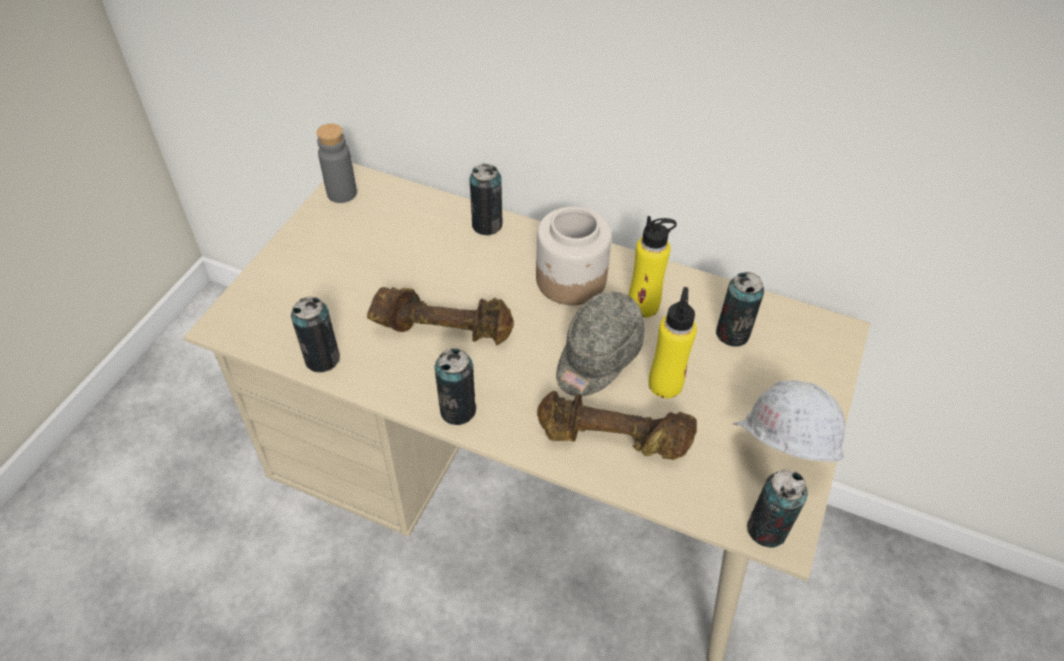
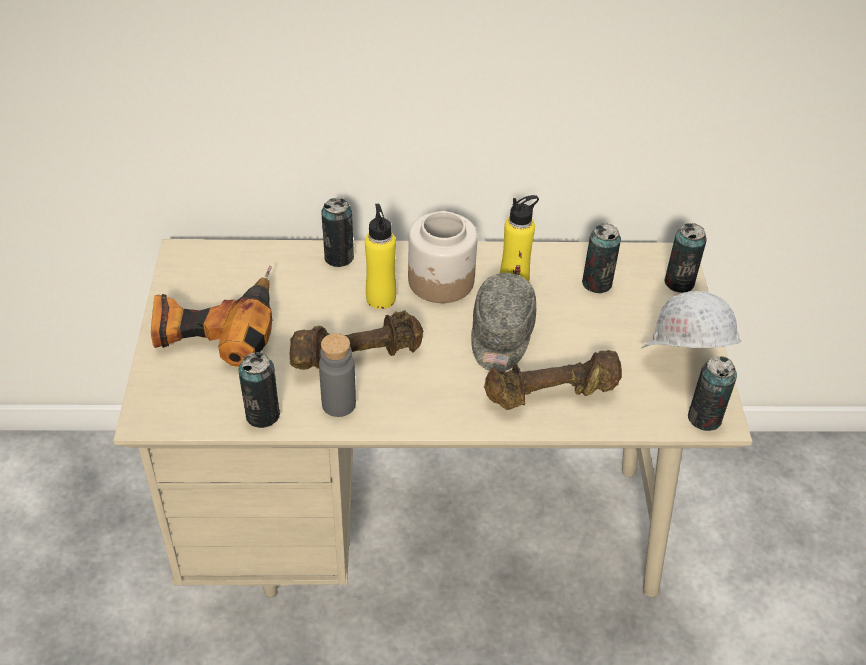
camera: 25 degrees left, 5 degrees down
(335, 257) = (215, 326): none -> power drill
(342, 193) = (183, 268): grey bottle -> grey bottle (338, 404)
(457, 410) = (411, 415): can -> can (679, 283)
(665, 384) = (567, 338): yellow bottle -> yellow bottle (381, 298)

